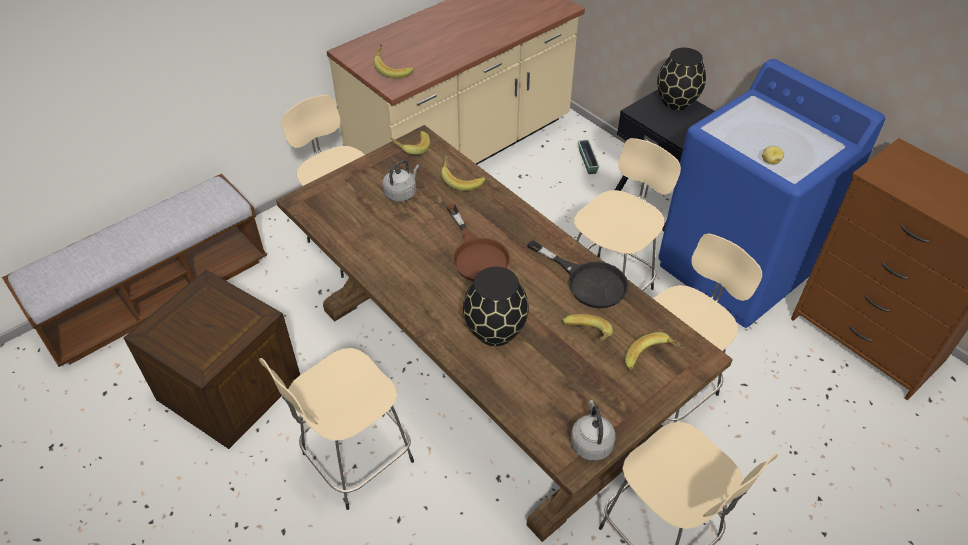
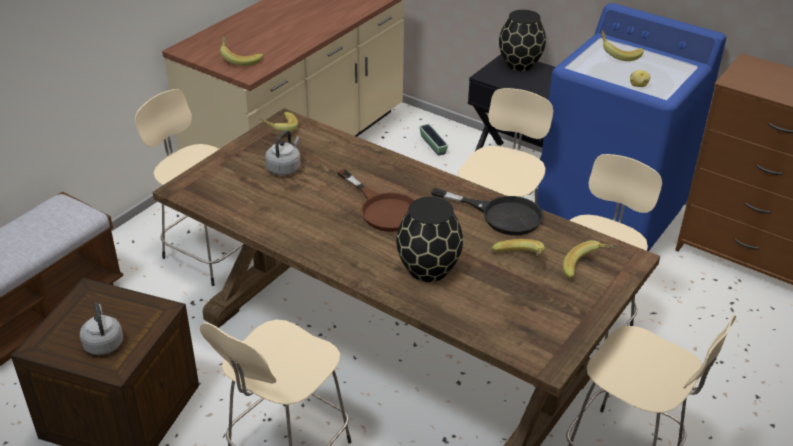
camera: 15 degrees left, 10 degrees down
(461, 180) = (341, 149): banana -> banana (618, 54)
(591, 442) = (559, 344): grey kettle -> grey kettle (103, 343)

